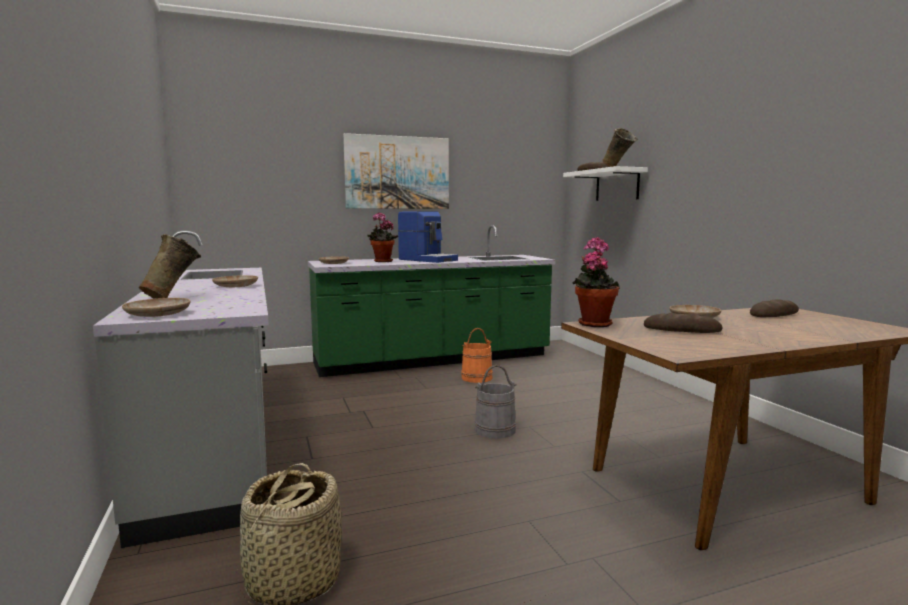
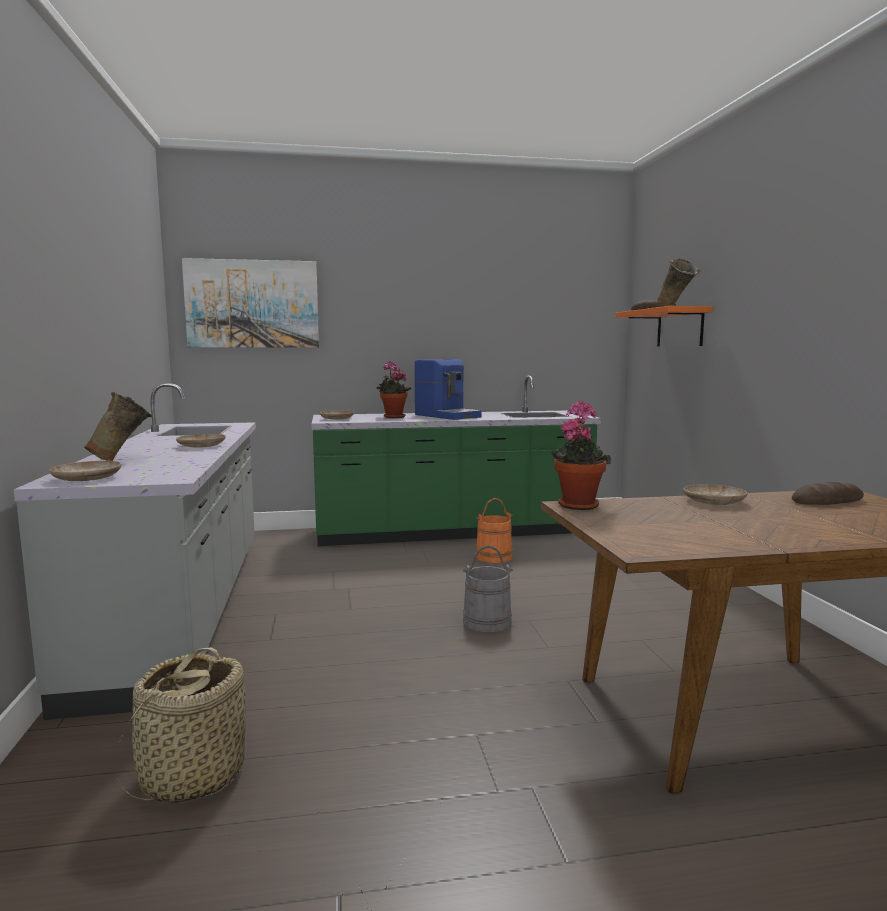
camera: 10 degrees right, 0 degrees up
(397, 173) = (417, 314): picture -> picture (252, 304)
(617, 185) = (680, 328): white shelf -> orange shelf
(681, 329) = (680, 517): bread -> none

